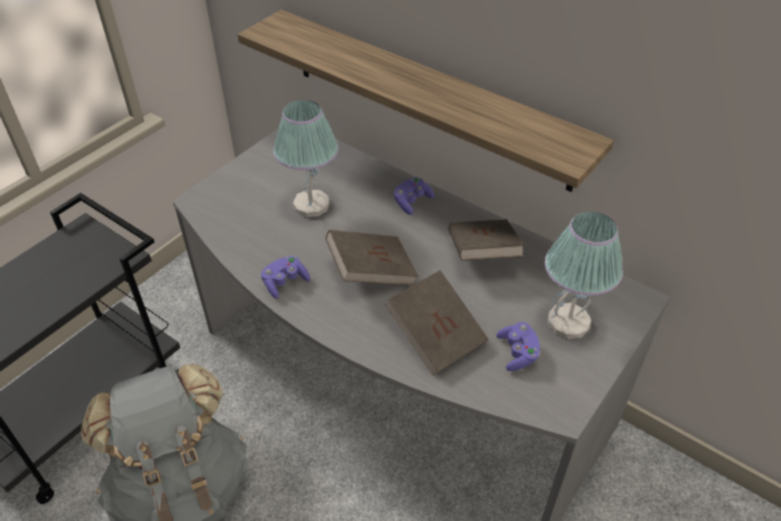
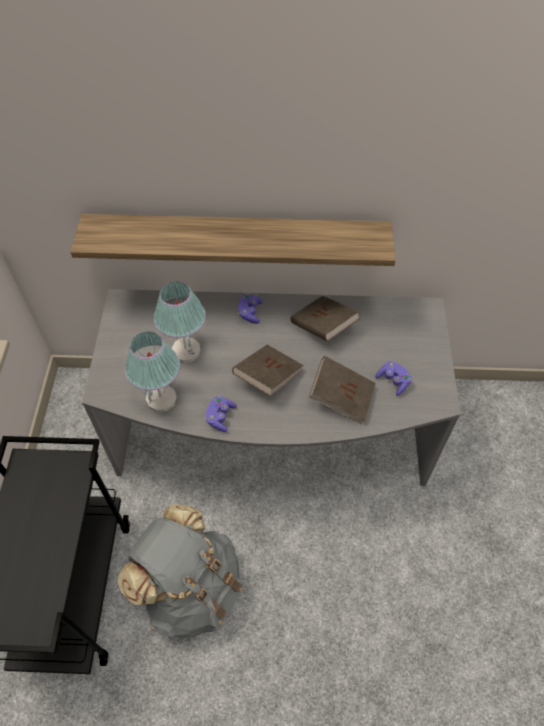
camera: 35 degrees left, 10 degrees up
(568, 322) = (404, 345): table lamp -> table lamp (161, 399)

